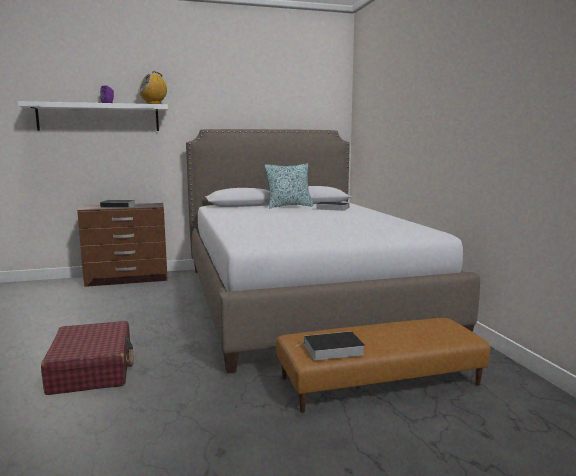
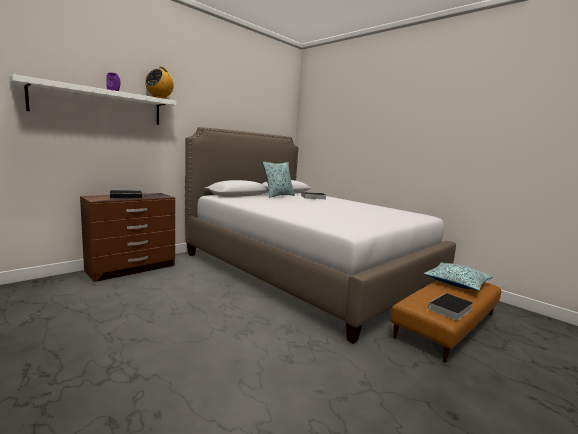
camera: 30 degrees left, 0 degrees up
(92, 369) = (239, 370): red suitcase -> none
(416, 327) = (456, 283): none -> pillow

